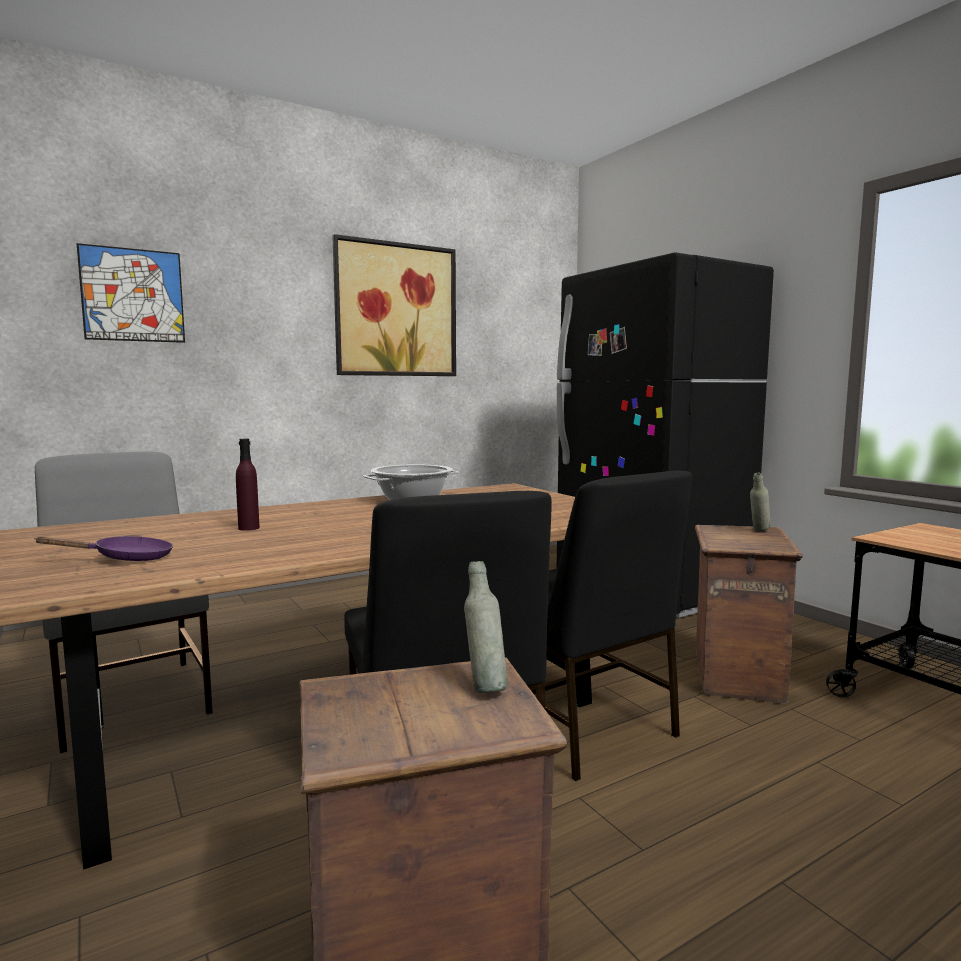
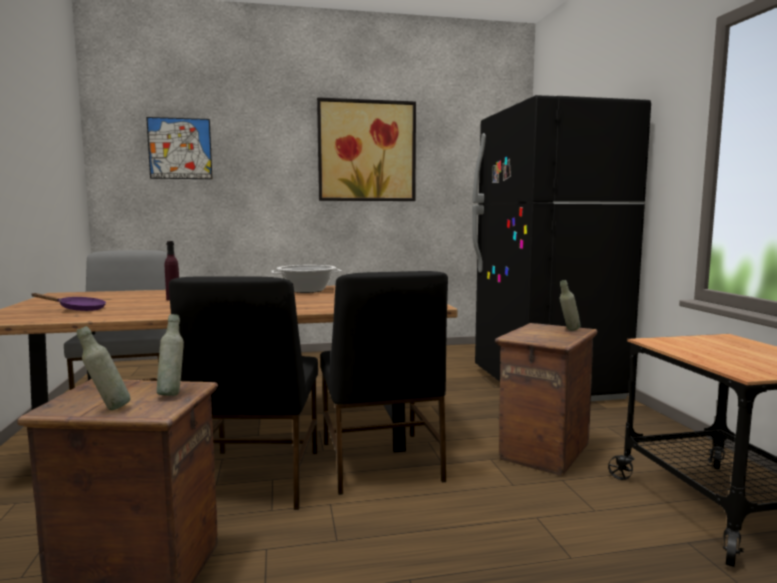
camera: 20 degrees right, 0 degrees up
(437, 734) = (107, 409): none -> grey bottle

